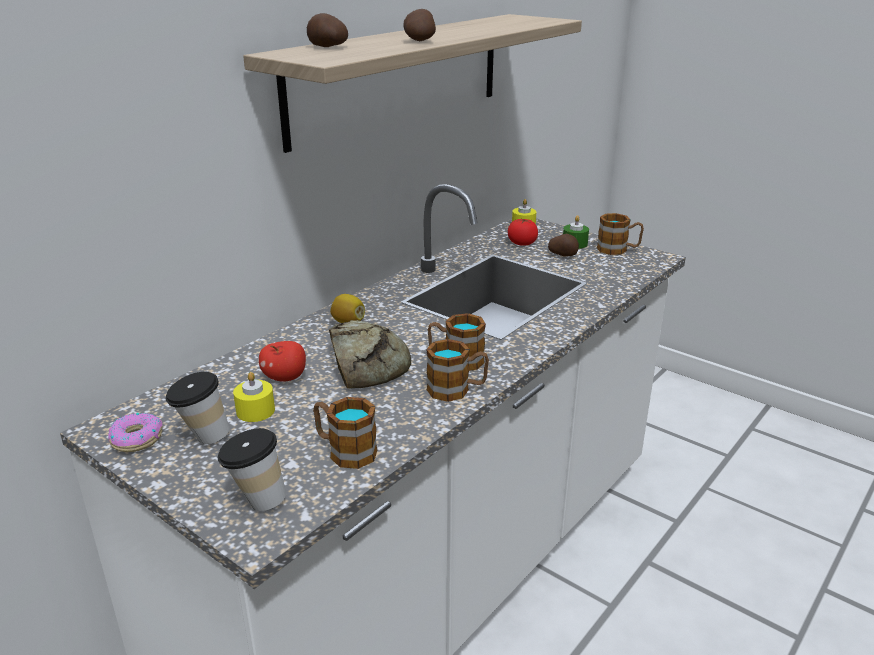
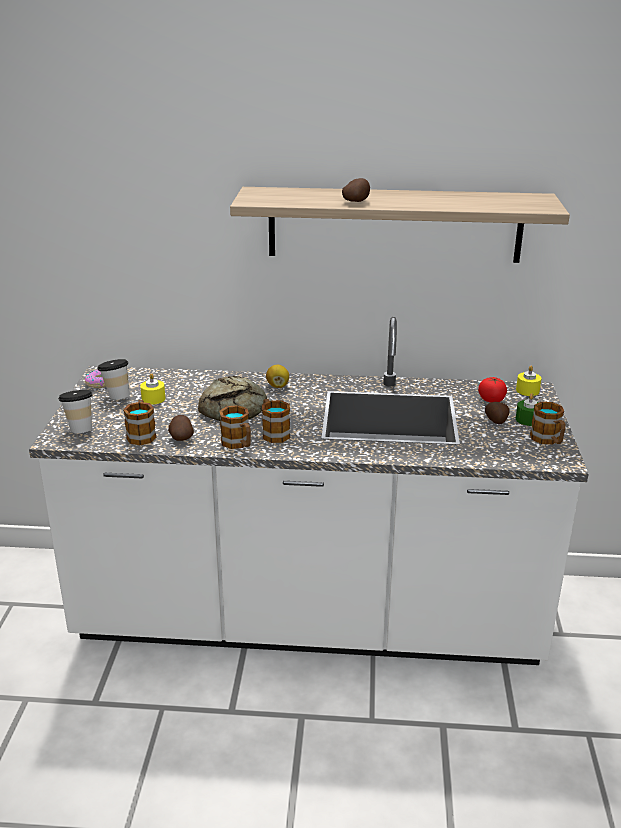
camera: 55 degrees right, 0 degrees up
(285, 377) = (193, 393): apple -> none
(327, 47) = (294, 192): potato -> potato (181, 437)

